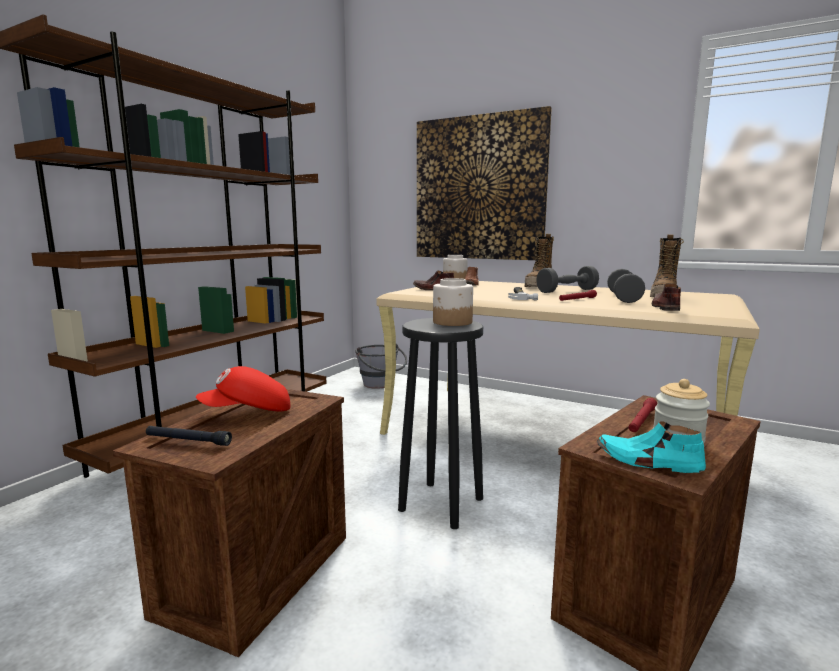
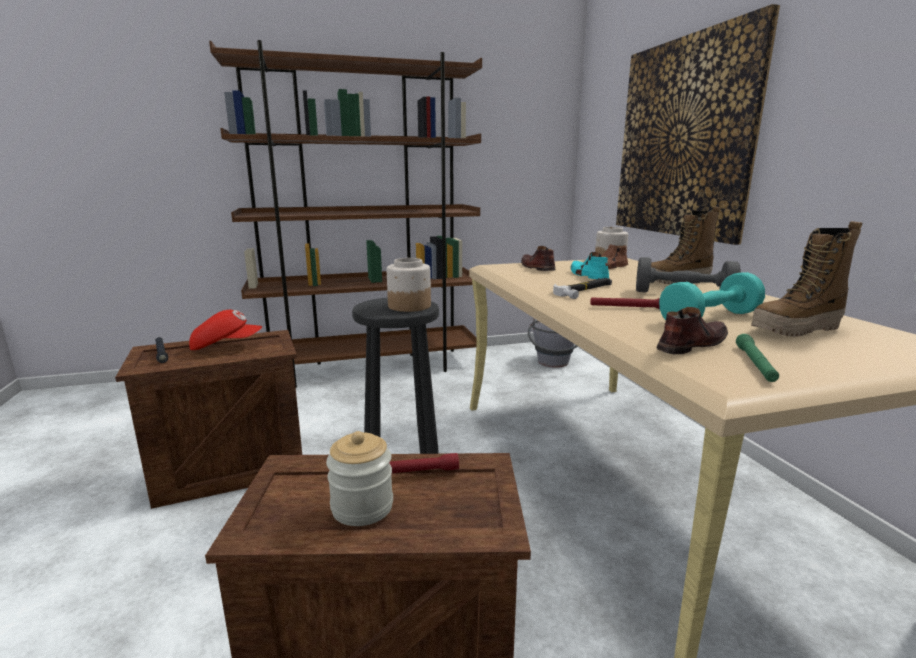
camera: 45 degrees right, 5 degrees up
(248, 413) = (226, 346): red cap -> red cap turned 150 degrees clockwise
(623, 298) = (709, 319): grey dumbbell -> turquoise dumbbell
(648, 461) = (274, 505): turquoise shoe -> turquoise shoe (587, 275)
(707, 309) = (755, 364): none -> green flashlight

